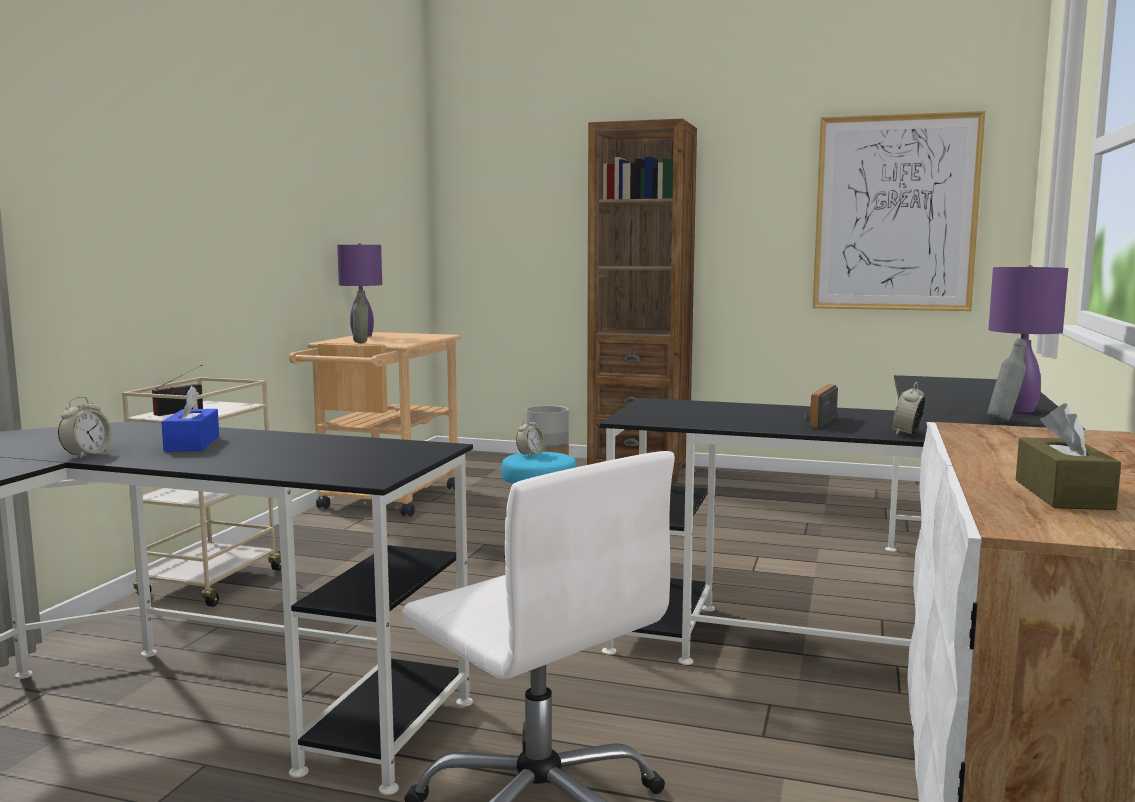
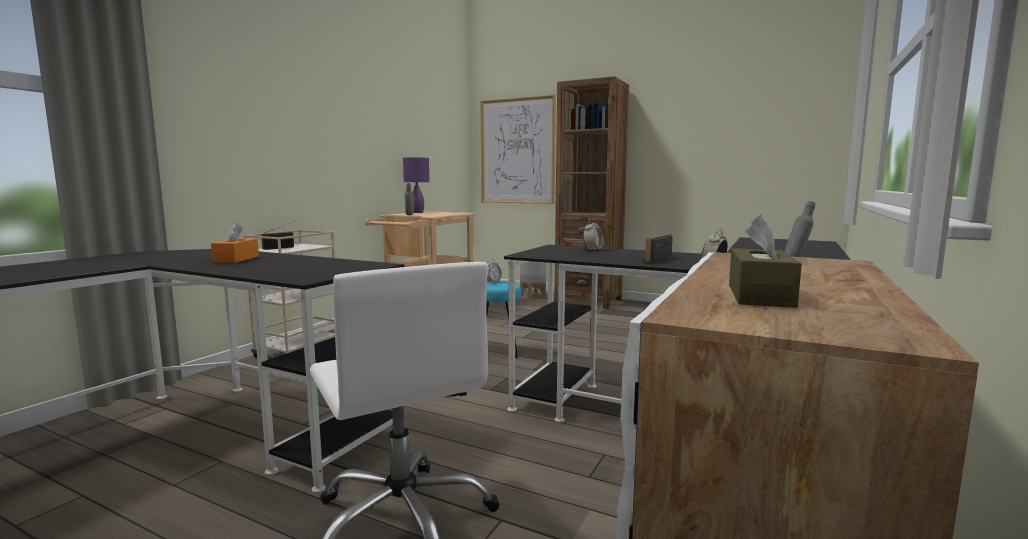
camera: 10 degrees right, 0 degrees up
(86, 455) = (166, 262): alarm clock -> alarm clock (592, 250)
(192, 444) = (236, 259): blue tissue box -> orange tissue box
(895, 213) = (759, 135): picture -> picture (517, 151)
(1018, 410) = (813, 256): purple table lamp -> none

